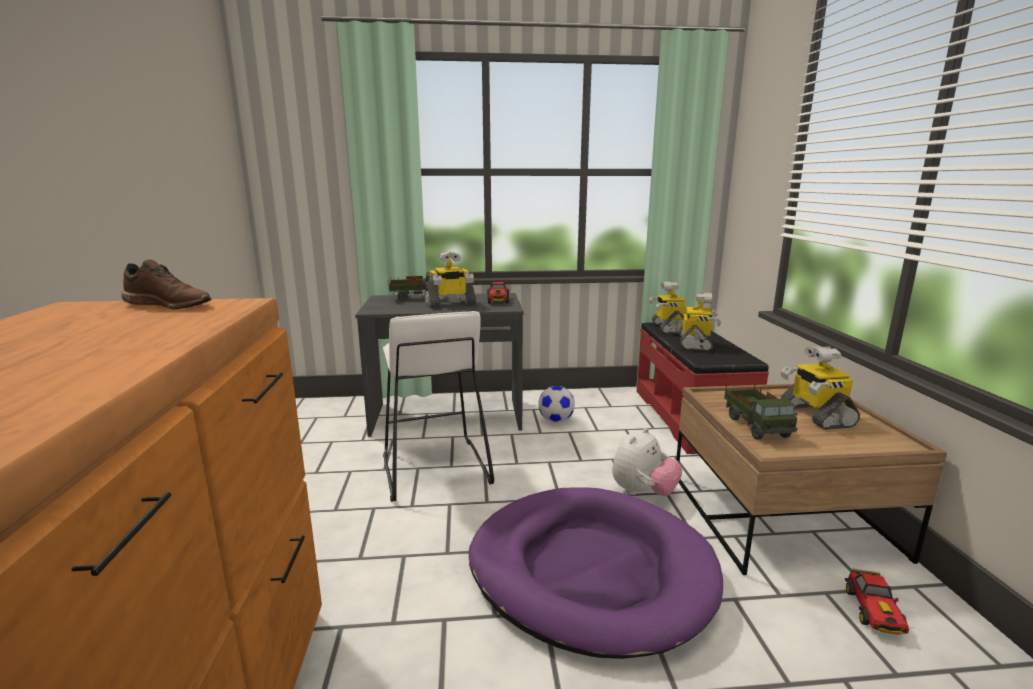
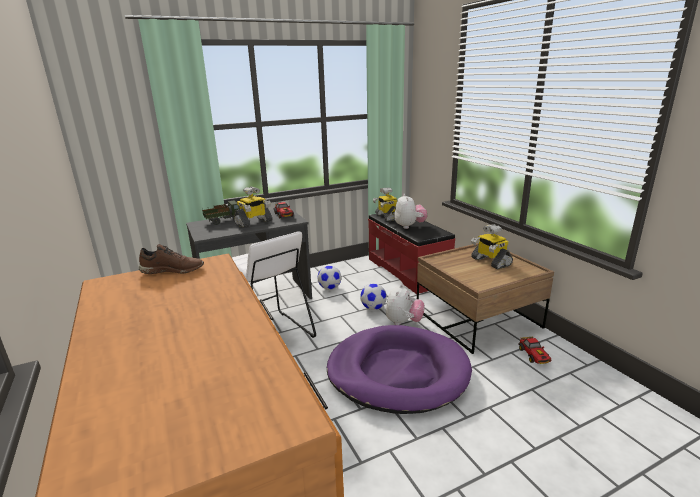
camera: 20 degrees left, 5 degrees up
(605, 461) = (373, 308): none -> football
(695, 344) = (409, 226): toy robot -> plush toy
(756, 426) = (466, 274): toy truck -> none

